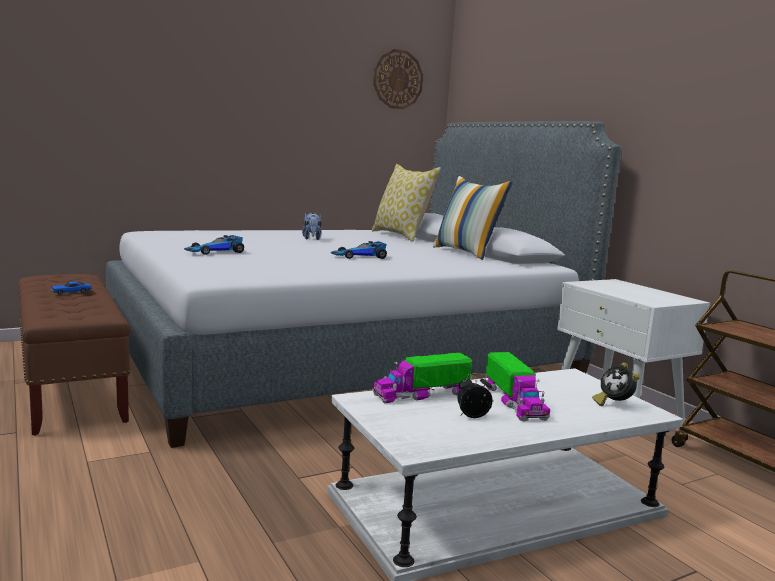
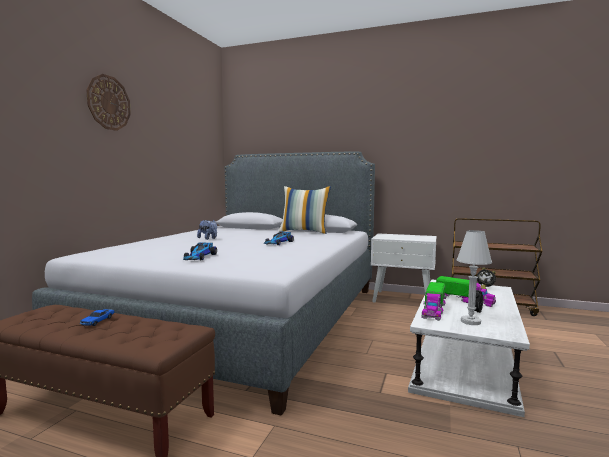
camera: 40 degrees left, 5 degrees down
(398, 79) = (201, 126): wall clock -> wall clock (109, 103)
(401, 236) = (238, 229): pillow -> none
(421, 420) = (470, 321): none -> white table lamp

